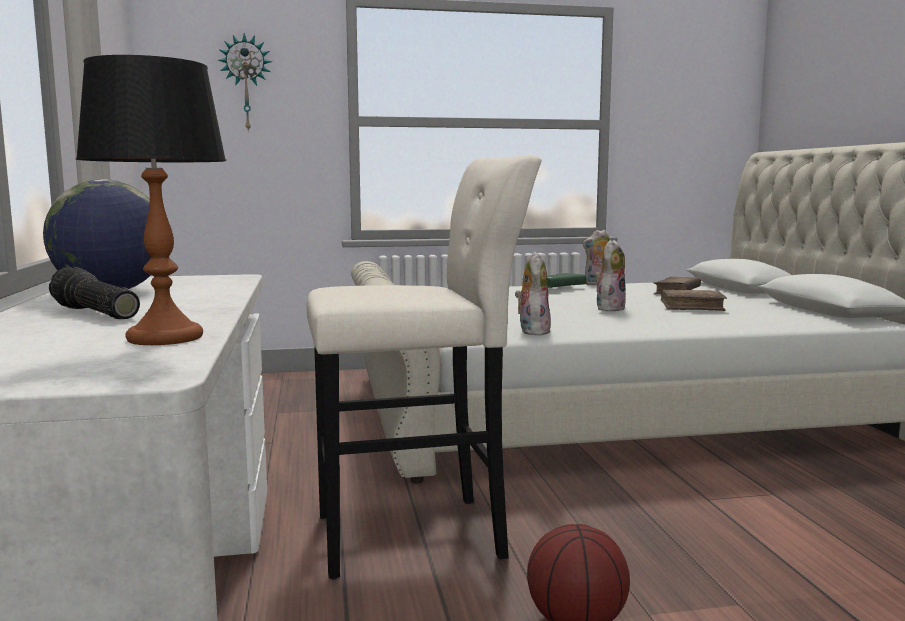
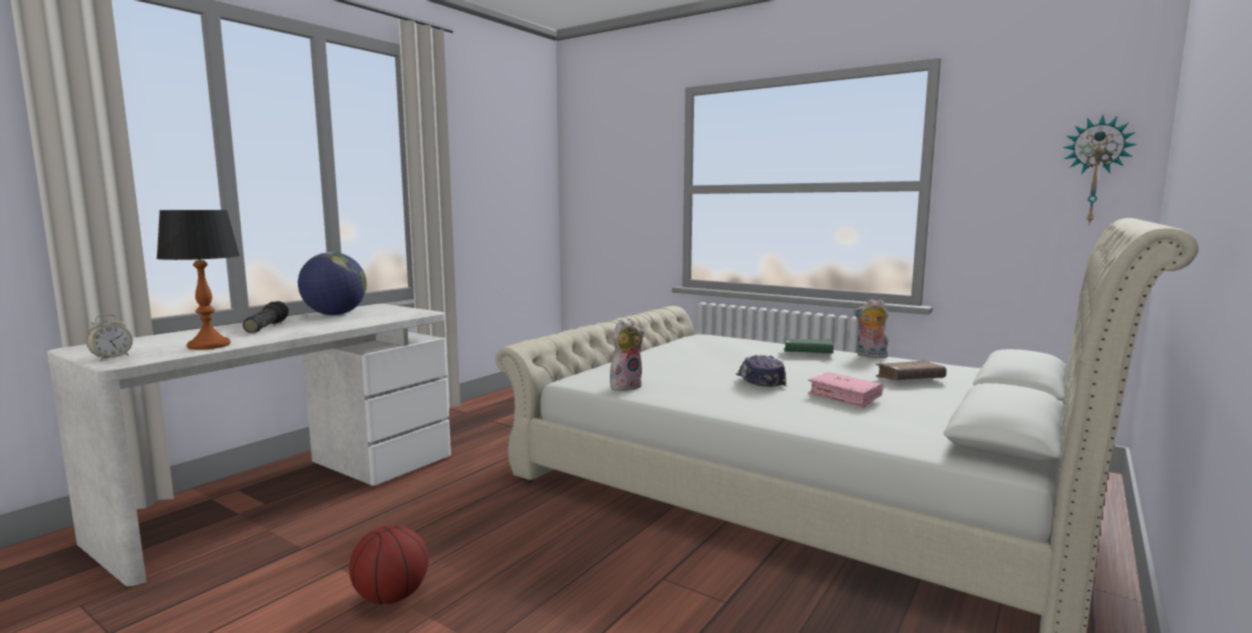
camera: 45 degrees right, 0 degrees up
(87, 376) = (112, 358): none -> alarm clock
(246, 83) = (618, 164): wall clock -> wall clock (1095, 170)
(420, 534) = (452, 511): beige stool -> none
(609, 308) = (759, 381): plush toy -> cap
(692, 307) = (844, 397): brown book -> pink book

